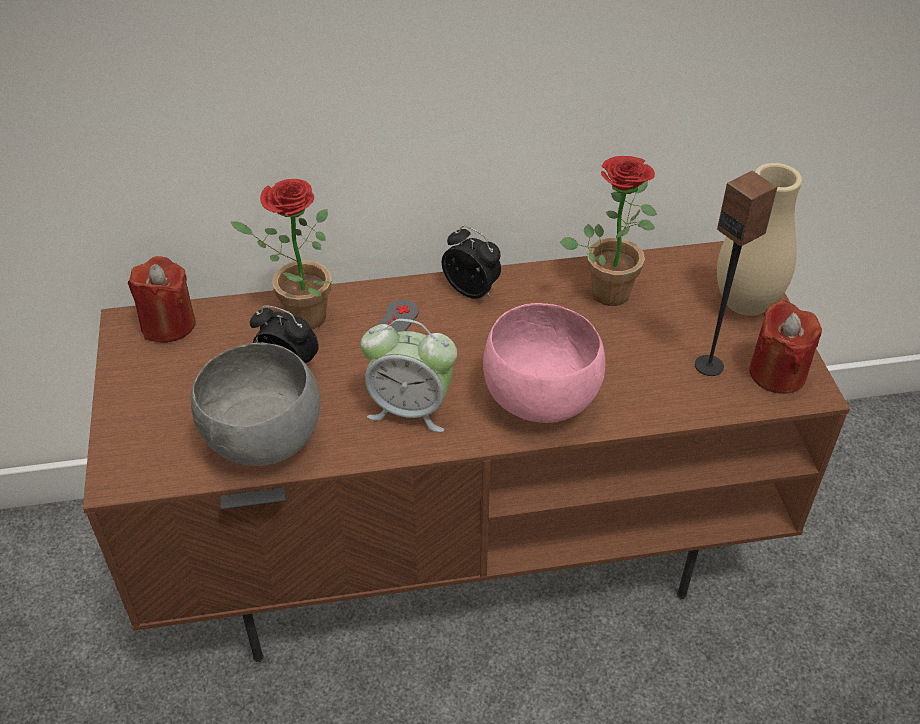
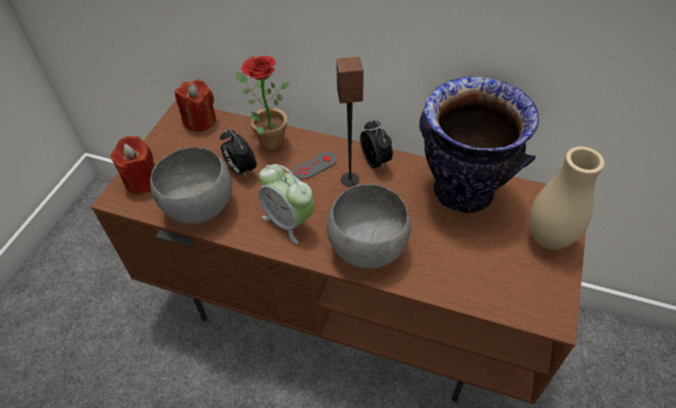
camera: 30 degrees right, 5 degrees up
(538, 398) = (367, 246): pink bowl -> grey bowl
(610, 287) = (463, 192): potted plant -> vase
(709, 365) = (493, 271): speaker -> speaker (350, 179)
(777, 373) = (538, 296): red candle -> red candle (142, 181)

